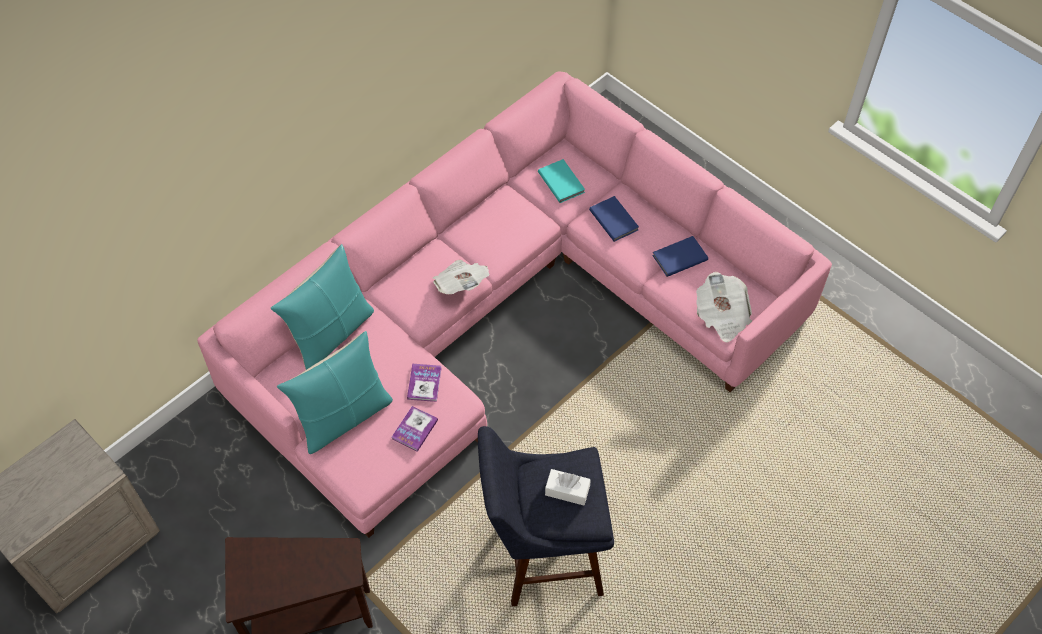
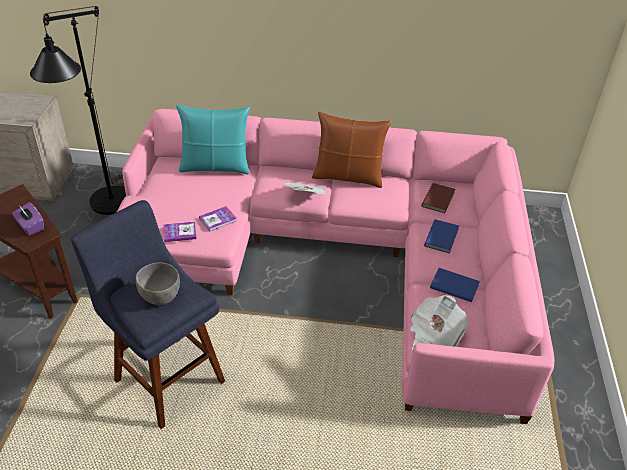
camera: 50 degrees right, 15 degrees down
(231, 483) = (107, 209): none -> black floor lamp
(319, 562) = (30, 226): none -> purple tissue box
(343, 416) = (161, 200): turquoise pillow -> none
(459, 228) = (348, 177): none -> brown pillow
(562, 181) = (439, 199): turquoise book -> brown book
(567, 491) = (160, 296): white tissue box -> grey bowl

